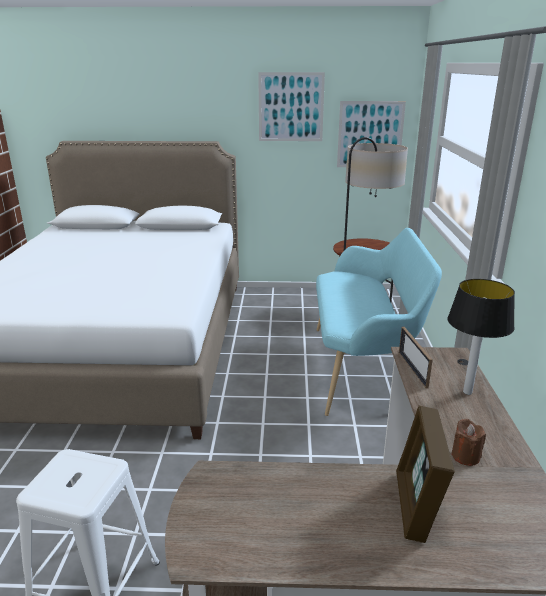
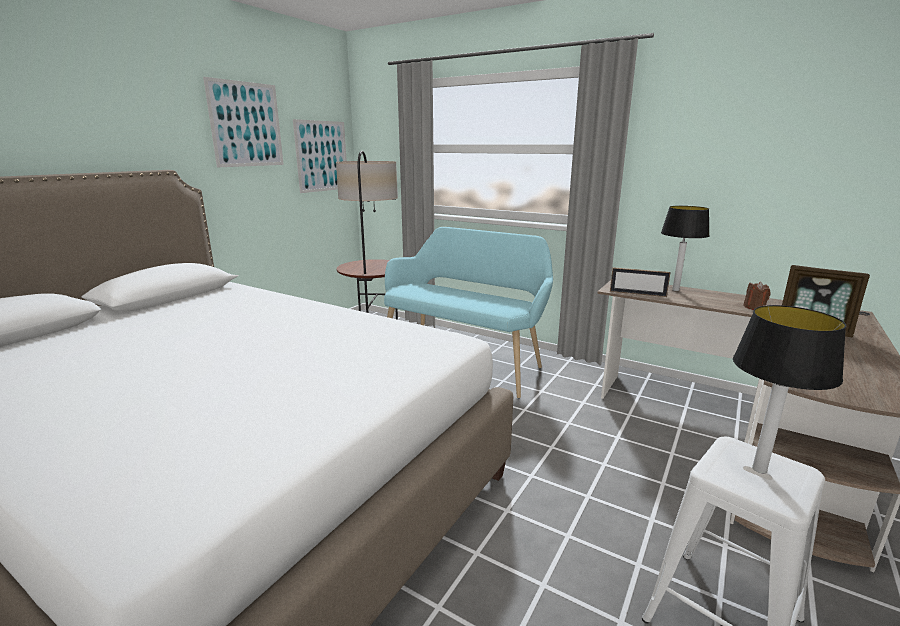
camera: 60 degrees left, 5 degrees down
(78, 479) = (758, 469): none -> table lamp

